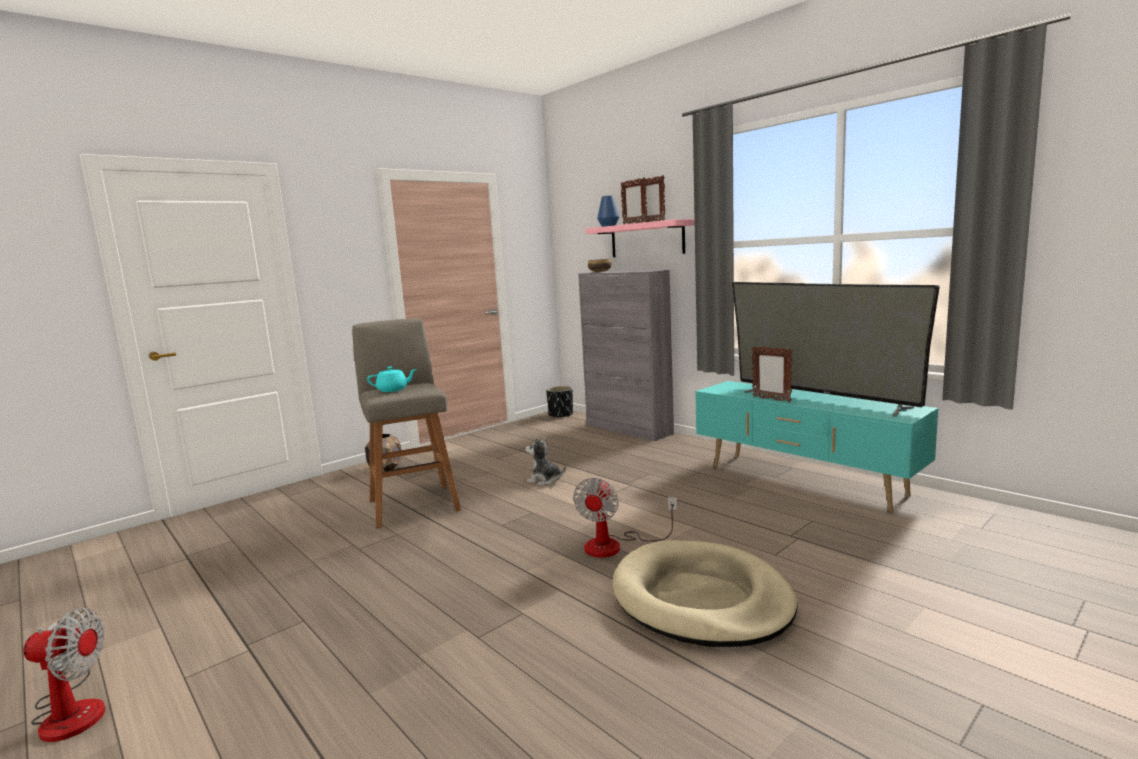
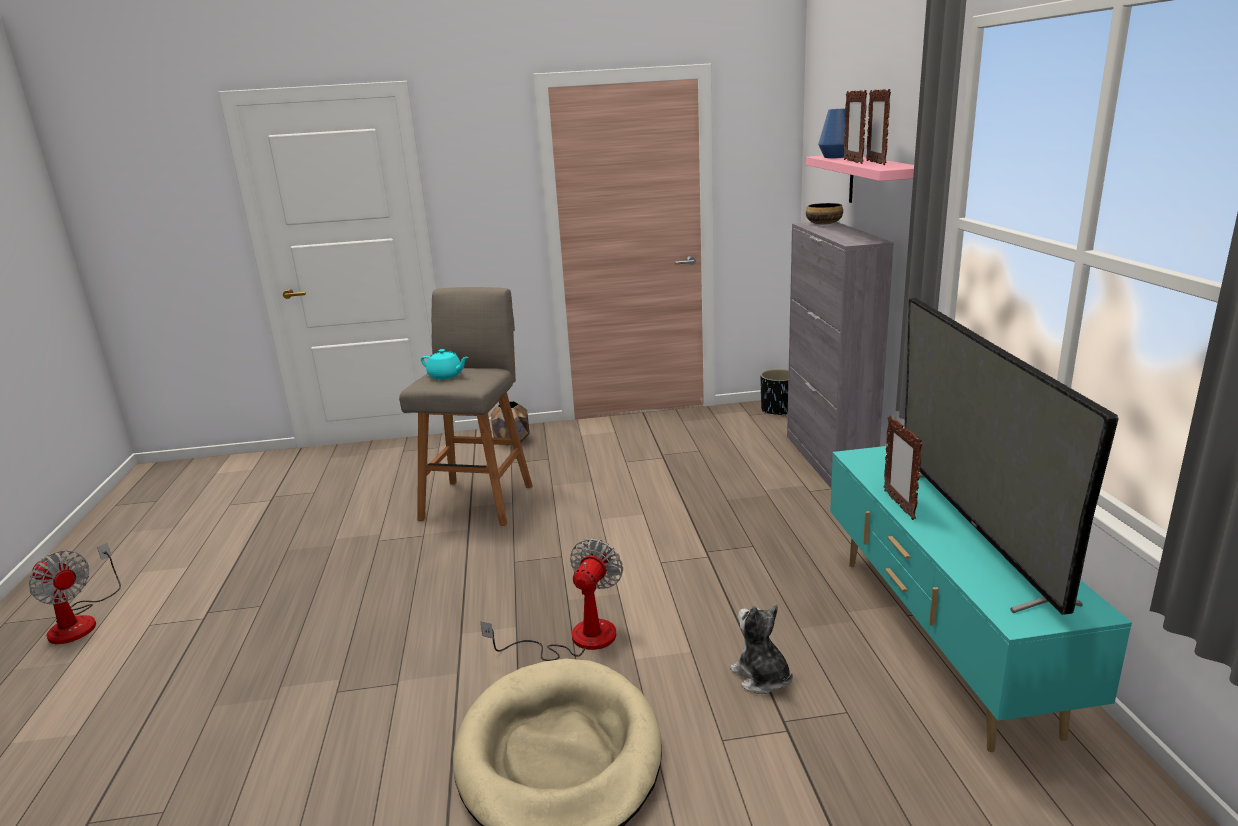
camera: 35 degrees right, 10 degrees up
(545, 480) = (629, 513): plush toy -> plush toy (761, 677)
(615, 545) = (576, 639): fan -> fan turned 150 degrees clockwise

